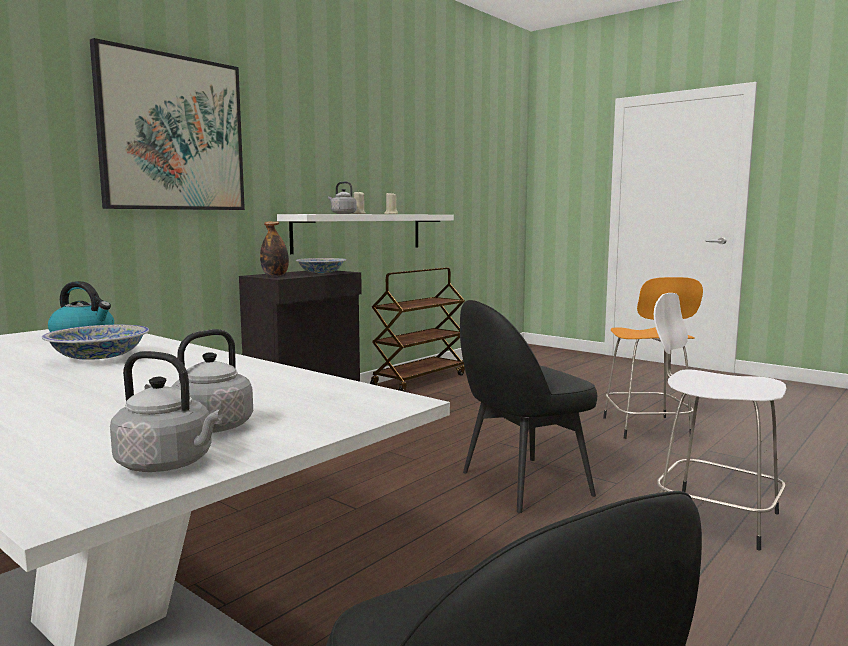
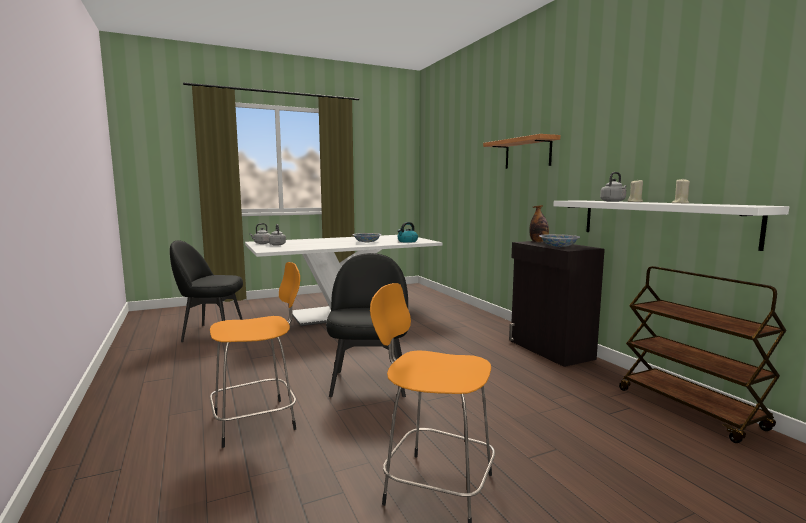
camera: 115 degrees right, 0 degrees up
(172, 133) = (527, 153): picture -> shelf
(712, 516) = (258, 421): white stool -> orange stool

